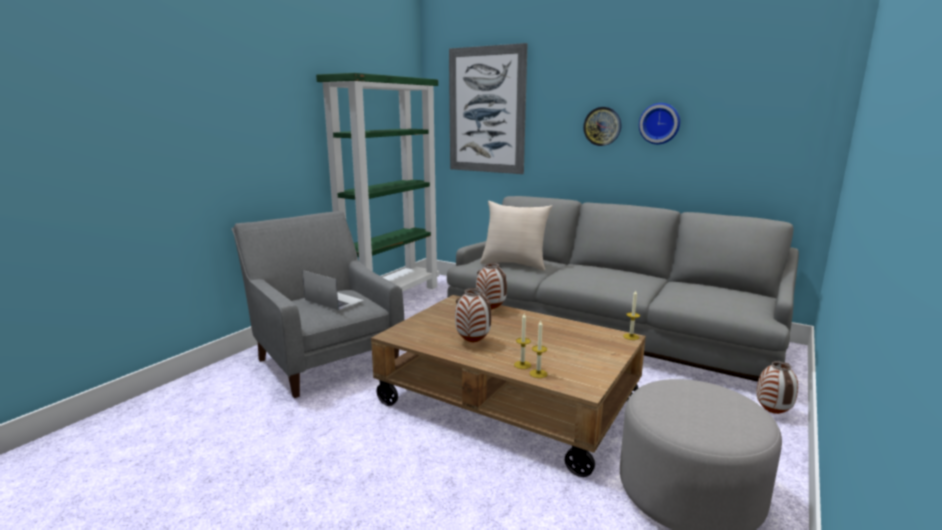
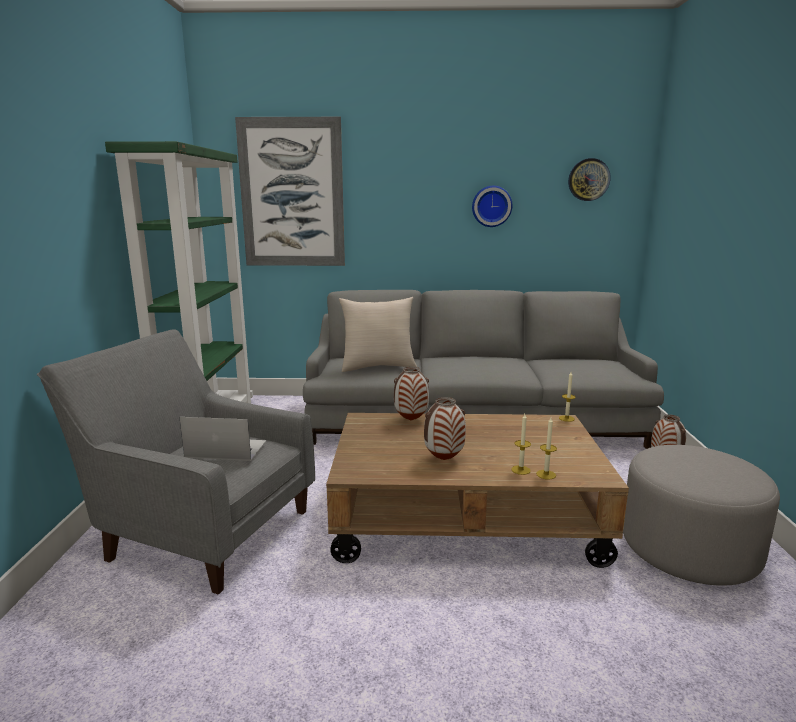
camera: 30 degrees left, 0 degrees up
(602, 126) = (433, 210): wall clock -> wall clock (588, 179)

